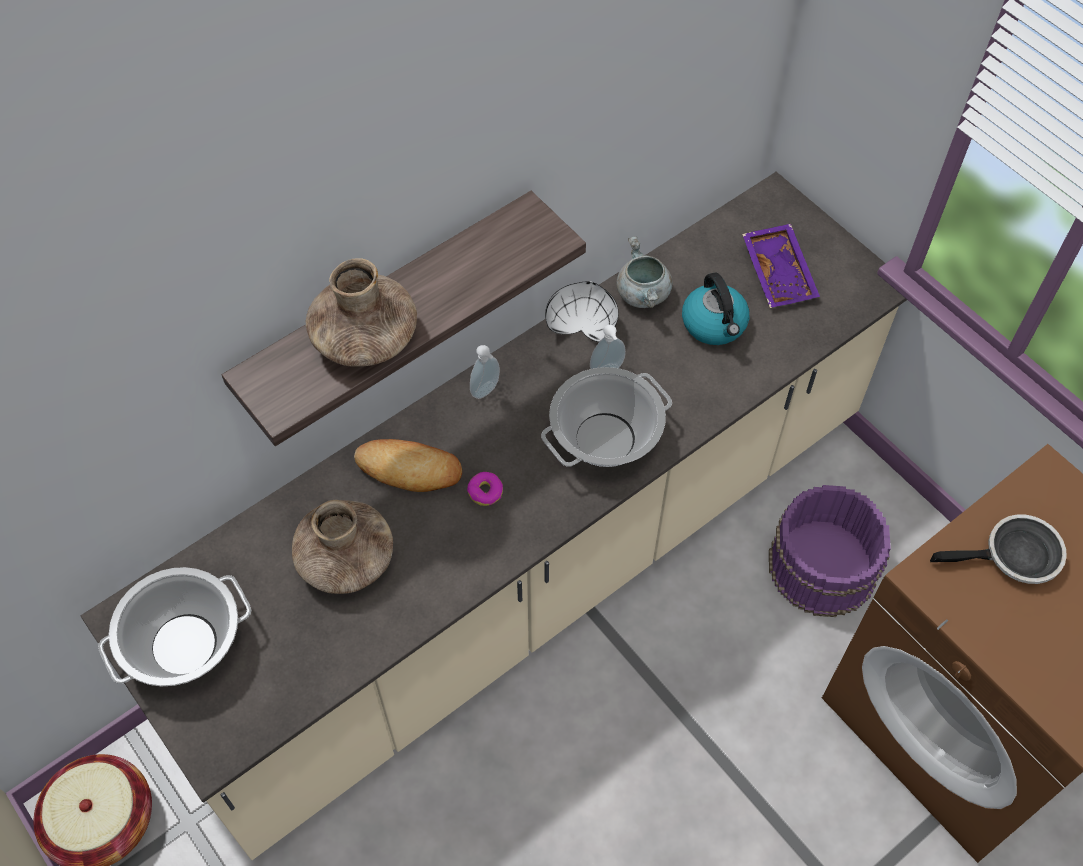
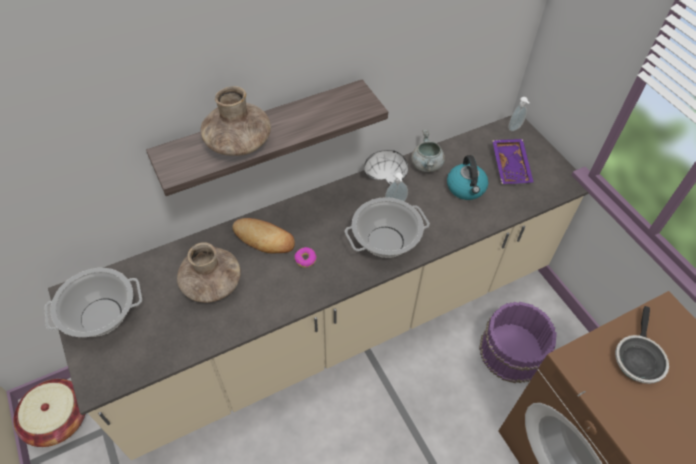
camera: 10 degrees right, 5 degrees down
(487, 391) = (321, 203): soap dispenser -> soap dispenser (515, 128)
(1015, 556) = (637, 358): frying pan -> frying pan turned 105 degrees clockwise

